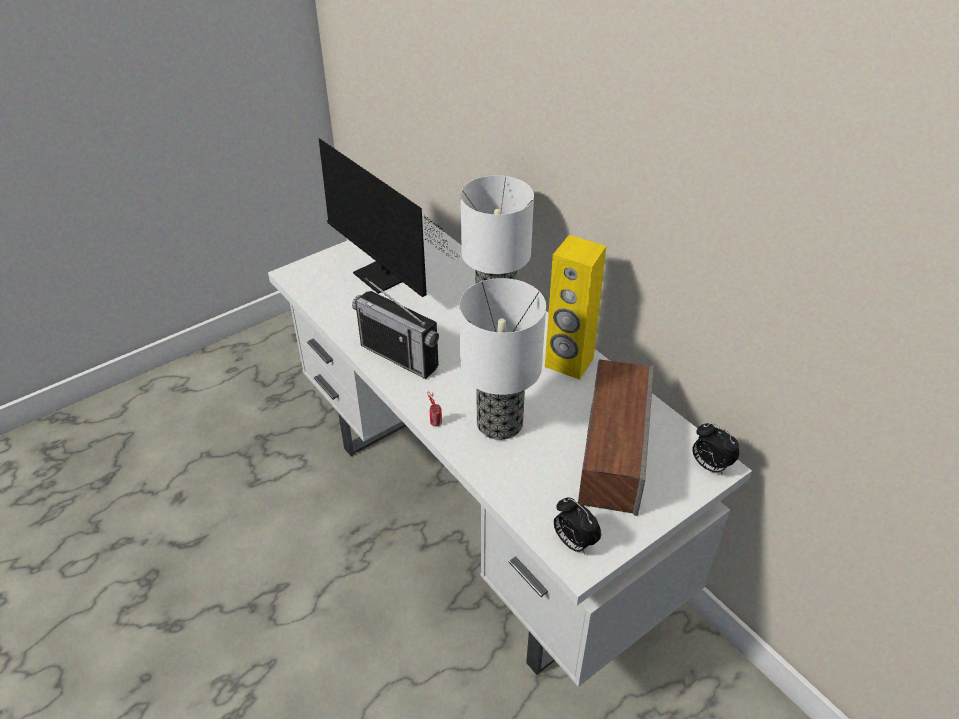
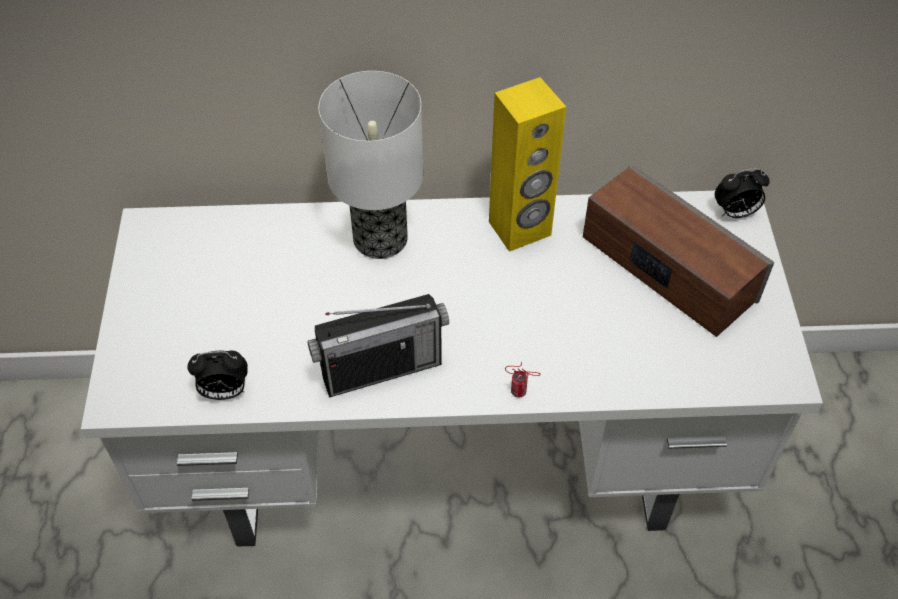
camera: 55 degrees left, 10 degrees up
(386, 279) = (228, 309): monitor -> none
(498, 423) = (561, 337): table lamp -> none
(573, 542) = (759, 368): alarm clock -> alarm clock (224, 392)

